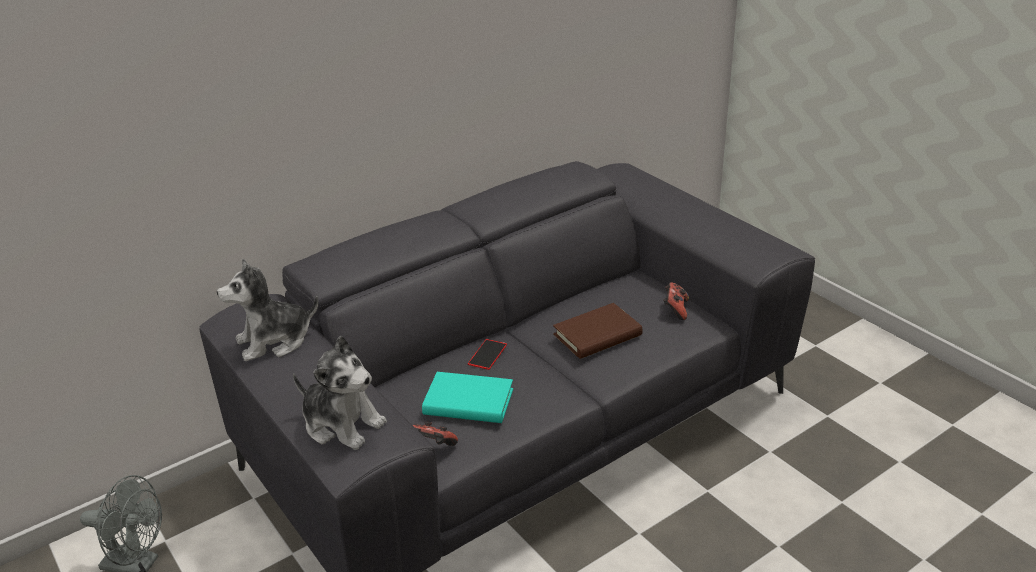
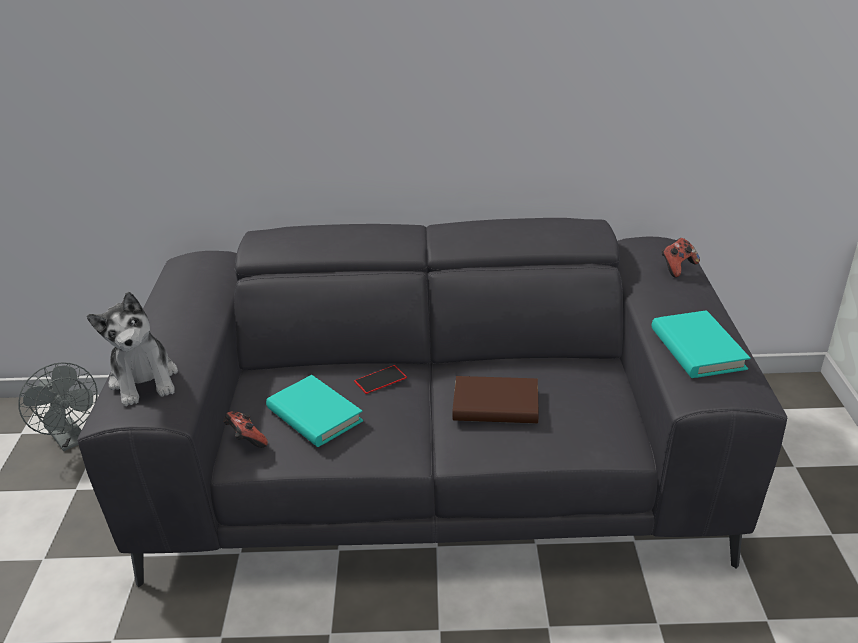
camera: 35 degrees right, 0 degrees up
(274, 341) = (187, 291): plush toy -> none
(675, 310) = (604, 413): game controller -> game controller (677, 267)
(726, 233) = (697, 349): none -> turquoise book

